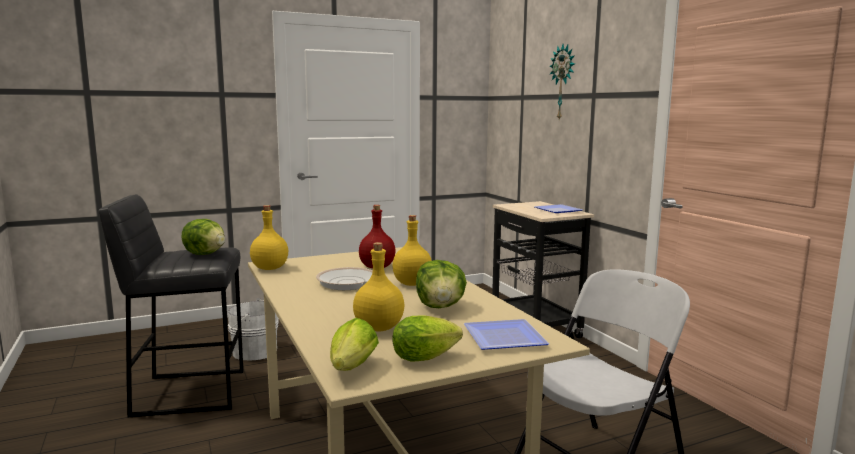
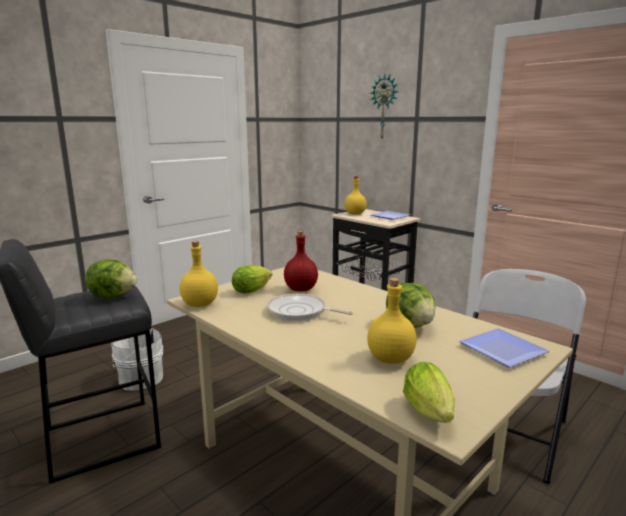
camera: 20 degrees left, 5 degrees up
(412, 283) = (354, 303): yellow bottle -> yellow bottle (355, 214)
(428, 357) = (474, 384): lettuce -> lettuce (253, 290)

